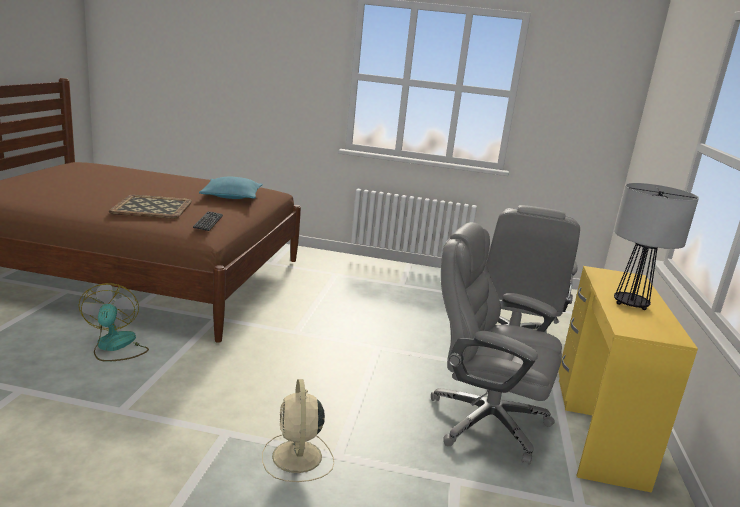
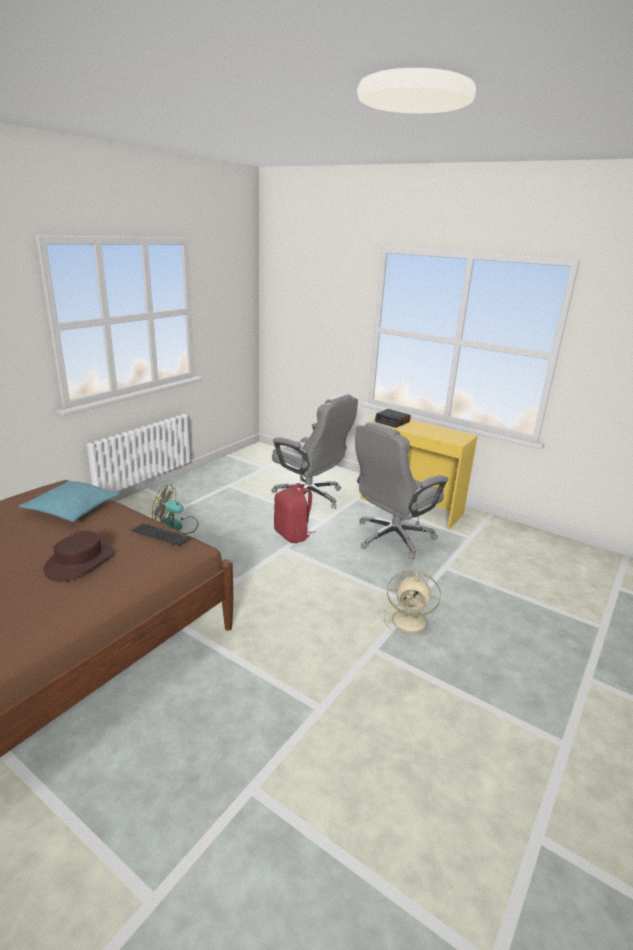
camera: 65 degrees left, 5 degrees up
(115, 346) = (195, 704): fan -> fan (177, 526)
(153, 207) = (80, 562): tray -> brown hat
(410, 347) = (293, 535): none -> red backpack
(619, 281) = (392, 422): none -> alarm clock
(630, 304) = (426, 431): table lamp -> none

